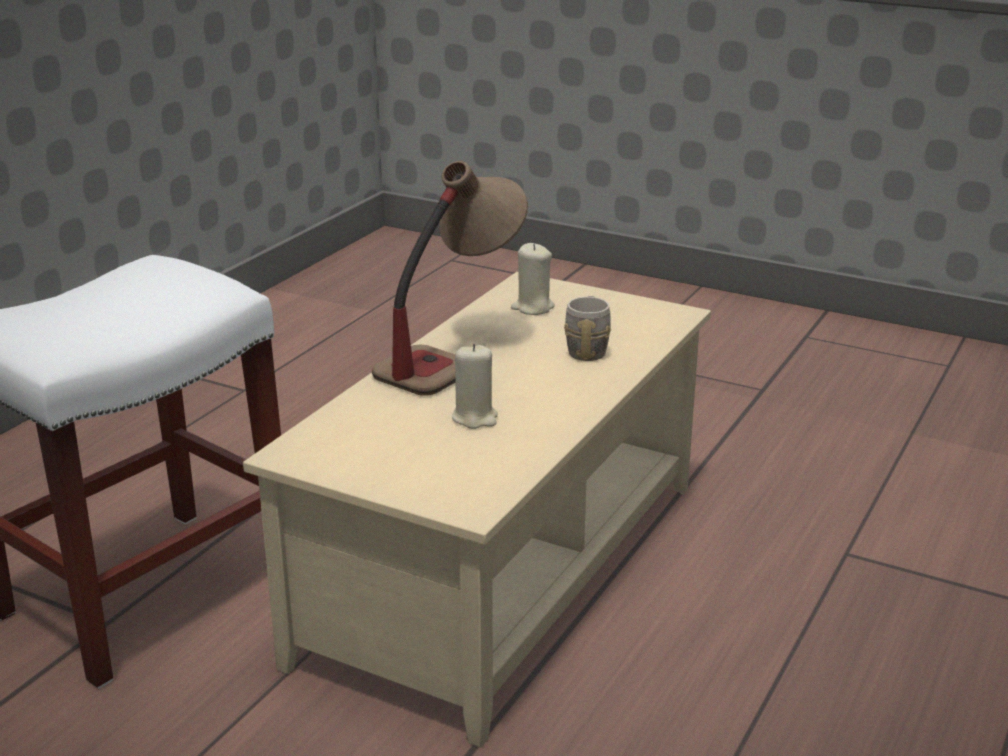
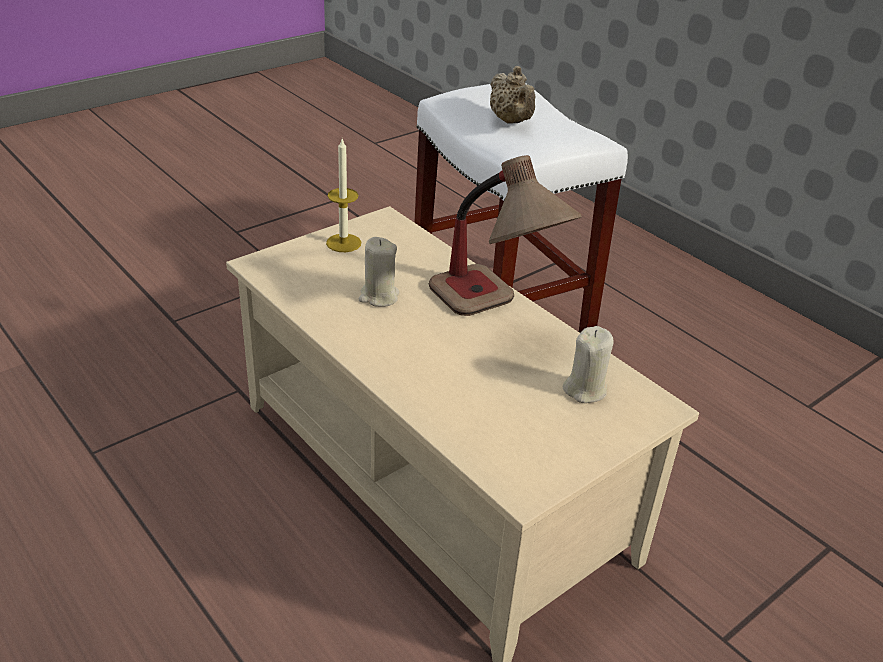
camera: 110 degrees right, 10 degrees up
(121, 307) = (511, 121): none -> beige teapot
(372, 466) = (343, 243): none -> candle
(587, 349) = (466, 391): grey mug -> none

